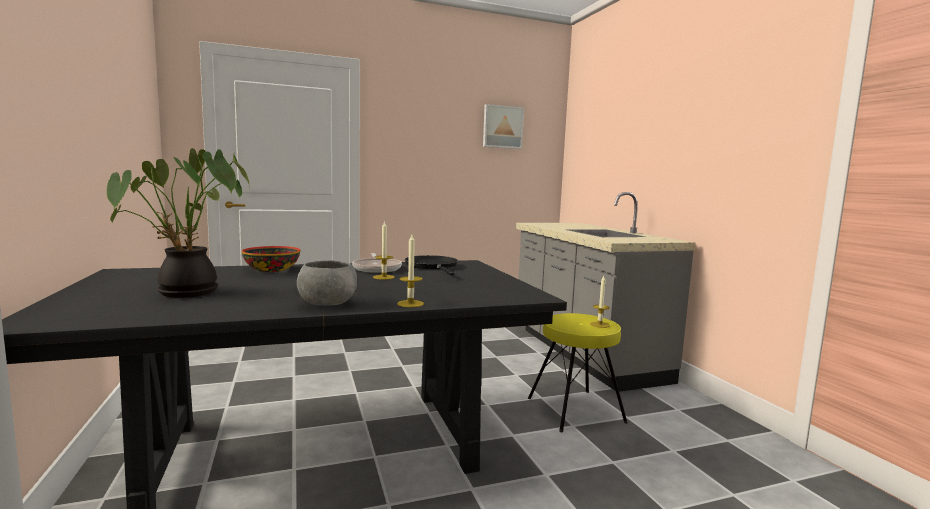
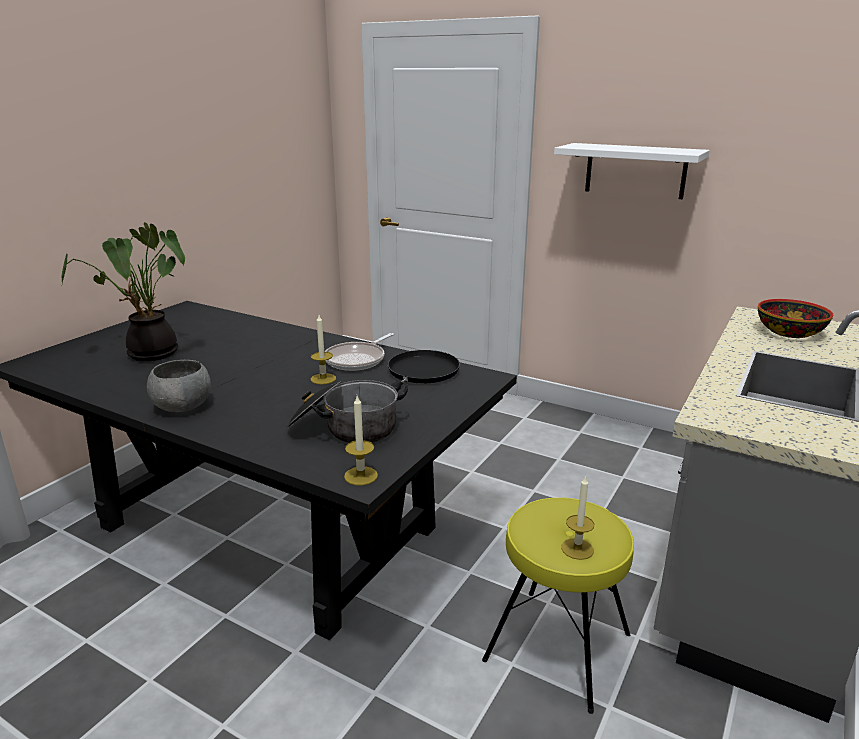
camera: 50 degrees right, 15 degrees up
(271, 269) = (274, 334): bowl -> bowl (789, 332)
(410, 303) = (230, 434): candle -> candle (361, 476)
(429, 158) = (635, 170): none -> white shelf
(467, 287) = (345, 428): none -> cooking pot
(502, 127) = (788, 113): picture -> none

